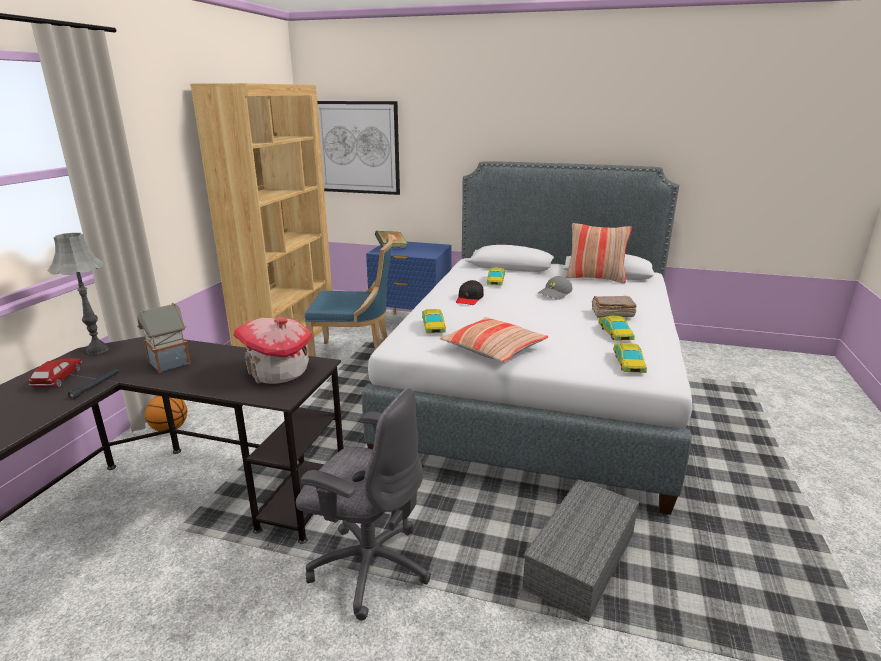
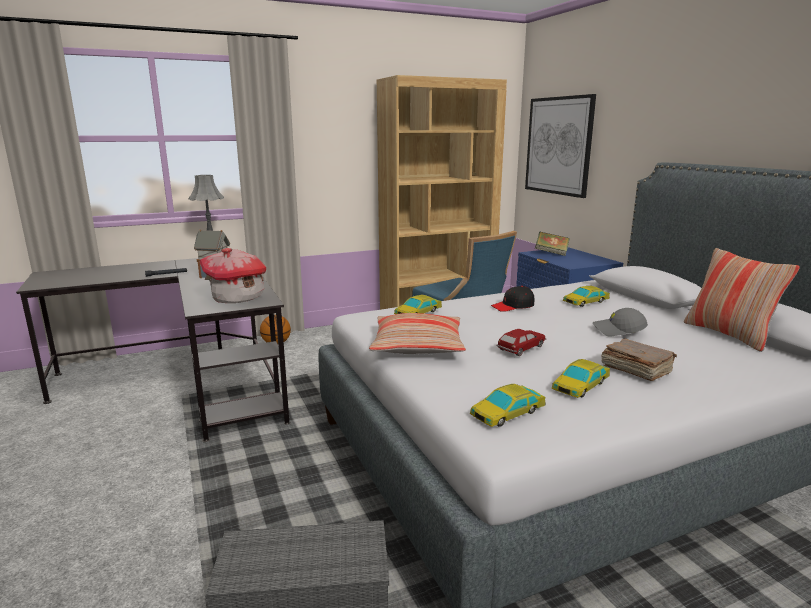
camera: 50 degrees right, 5 degrees down
(58, 378) = (168, 266): toy car -> toy car (521, 348)
(369, 566) = (200, 479): grey office chair -> none

